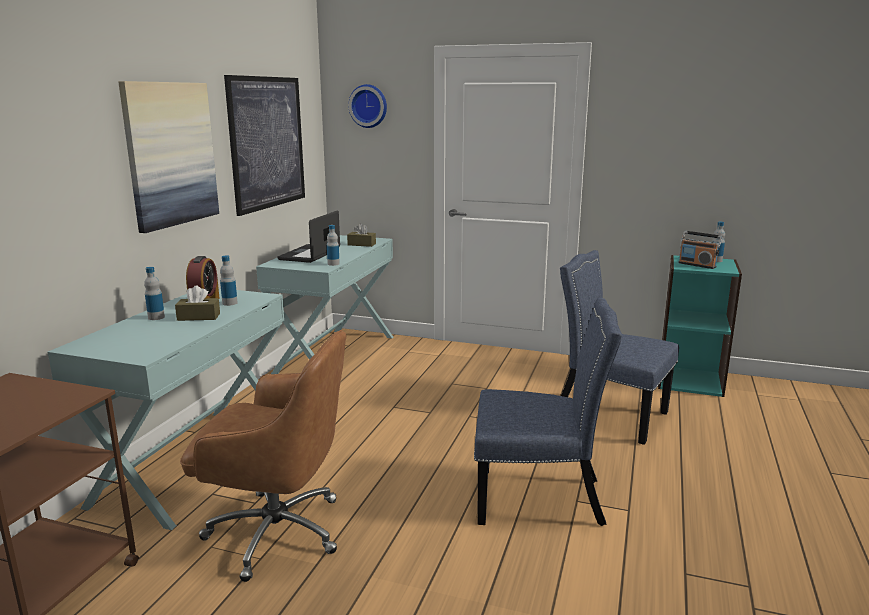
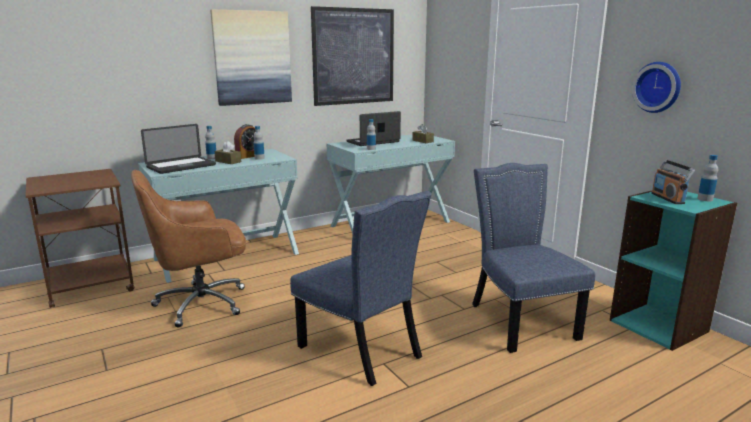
camera: 40 degrees right, 0 degrees up
(147, 339) = (181, 166): none -> laptop
(276, 532) = (201, 303): brown office chair -> brown office chair turned 105 degrees clockwise
(369, 106) = (450, 31): wall clock -> wall clock (658, 87)

